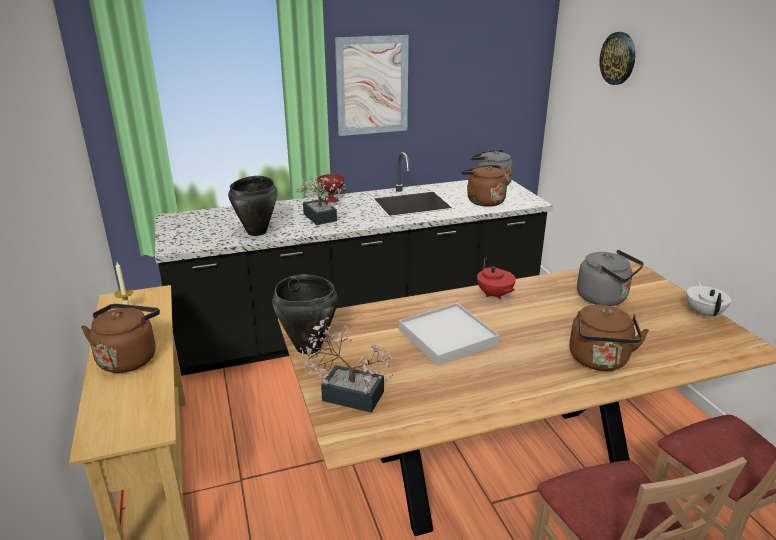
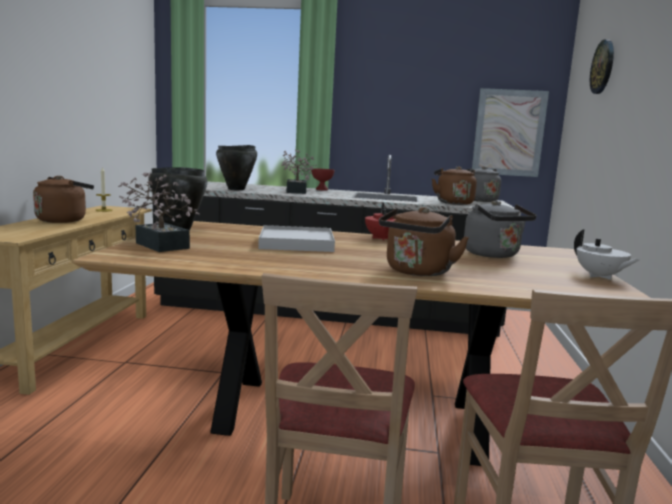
camera: 25 degrees right, 15 degrees down
(372, 86) = (379, 102): picture -> picture (509, 133)
(704, 313) = (599, 276): white teapot -> white teapot turned 120 degrees clockwise

